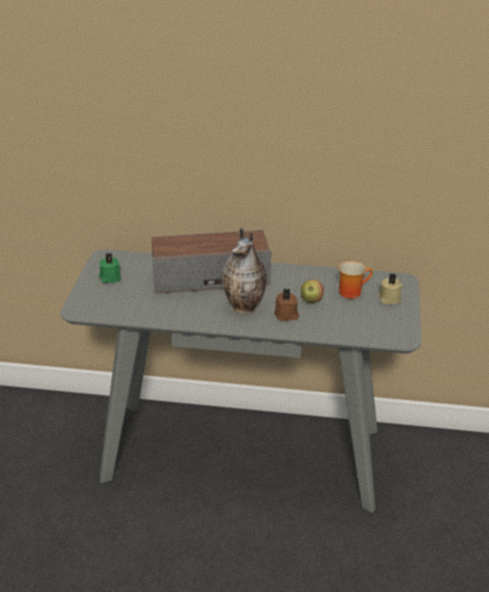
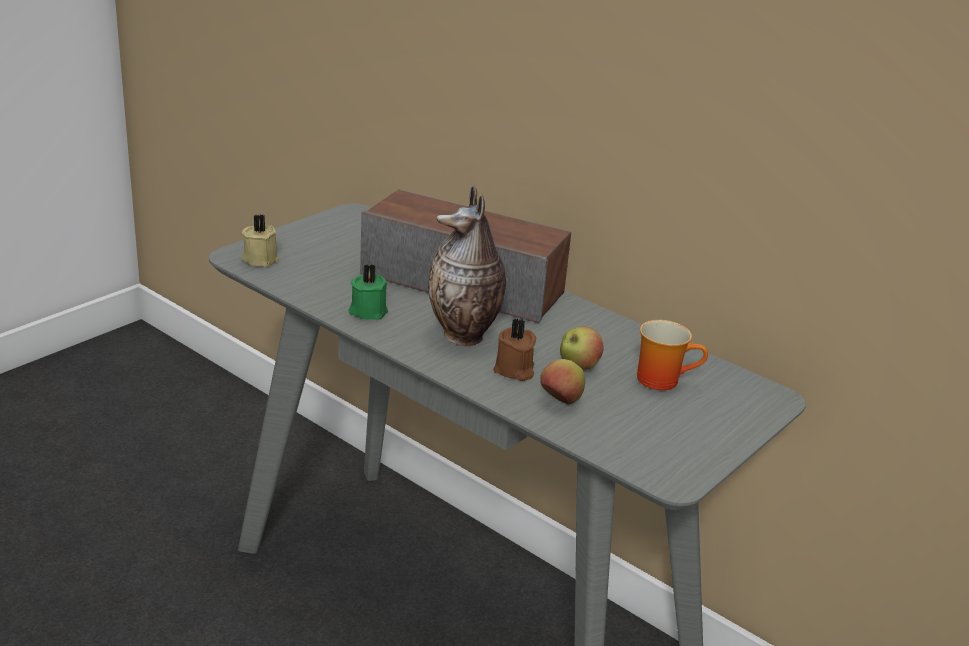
camera: 30 degrees right, 5 degrees down
(110, 277) = (328, 236): green candle -> green candle (368, 310)
(323, 322) = (561, 401): none -> apple
(389, 298) = (716, 413): beige candle -> beige candle (261, 258)

